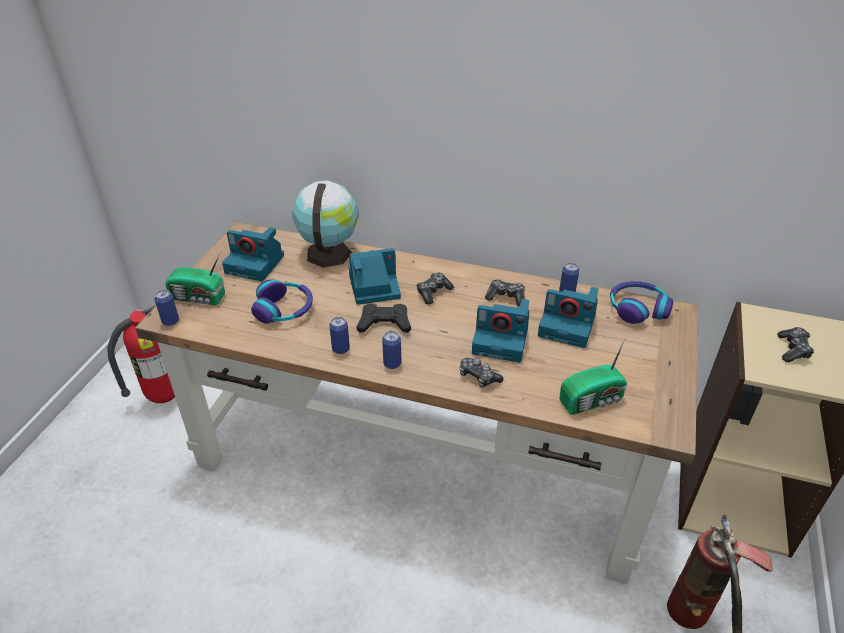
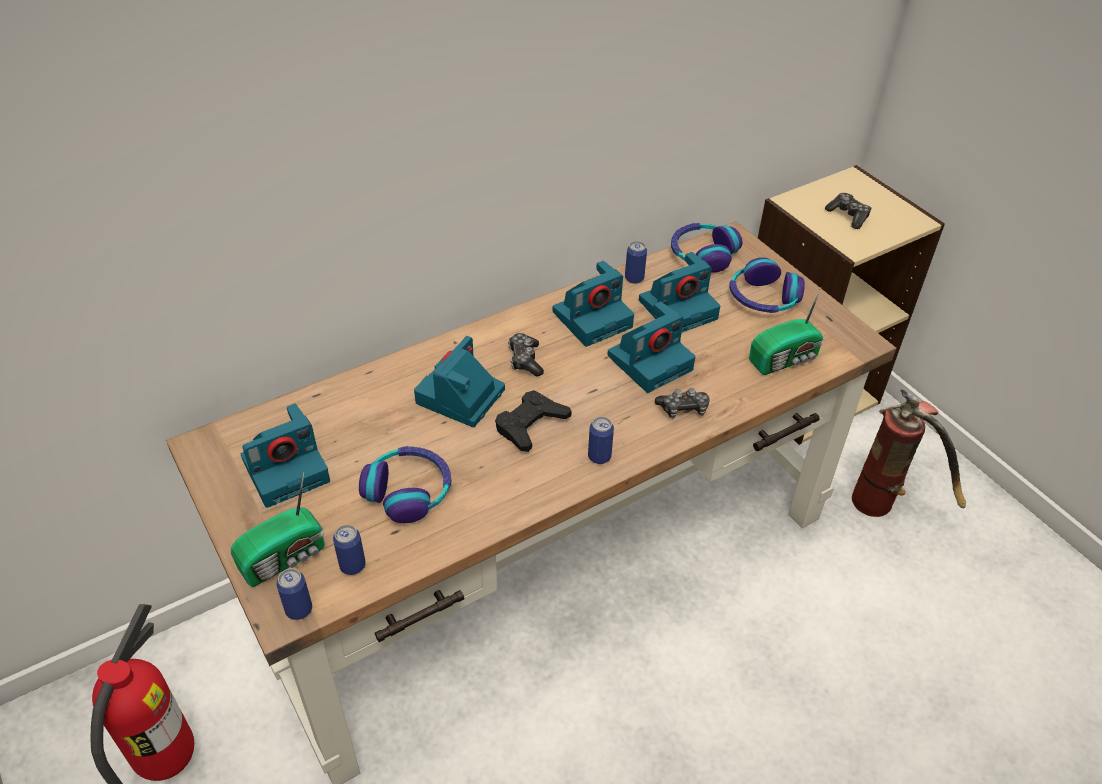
camera: 50 degrees left, 5 degrees up
(329, 252) = (350, 395): globe -> none
(341, 349) = (532, 482): can -> can (352, 566)
(506, 297) = (593, 318): game controller -> camera
(593, 400) = (786, 359): radio -> radio turned 45 degrees clockwise
(639, 358) = (763, 298): none -> headphones

